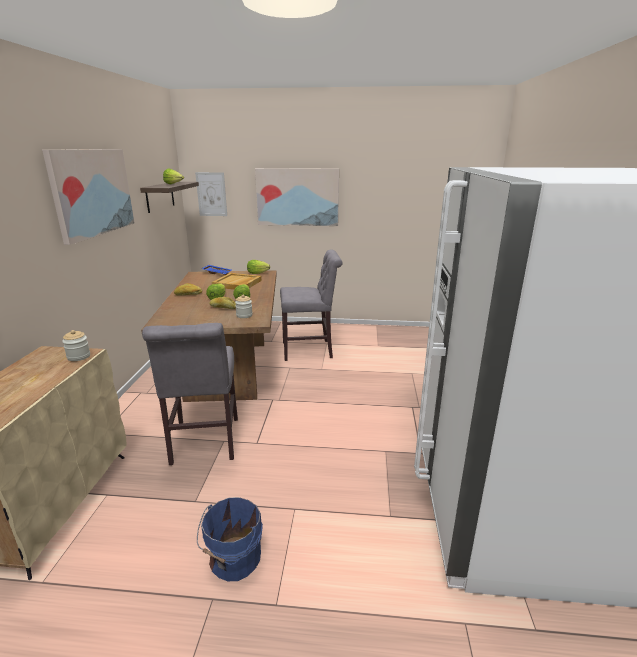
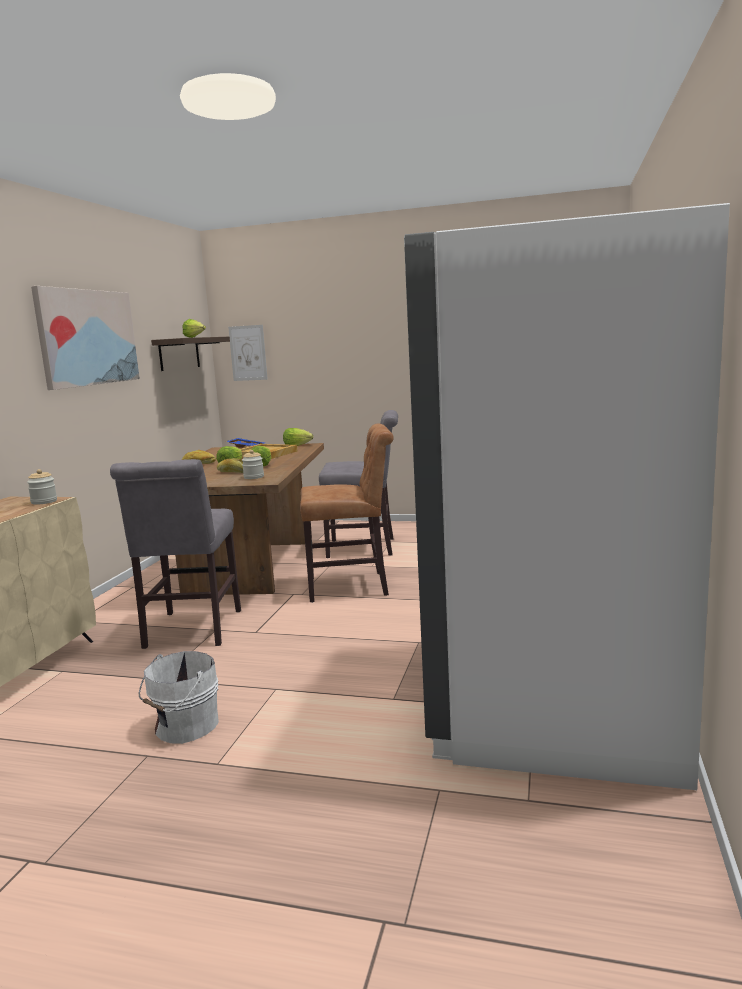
camera: 10 degrees right, 10 degrees down
(233, 560) = (184, 727): blue bucket -> white bucket
(297, 197) = (355, 350): picture -> none
(315, 391) = (353, 586): none -> brown chair

